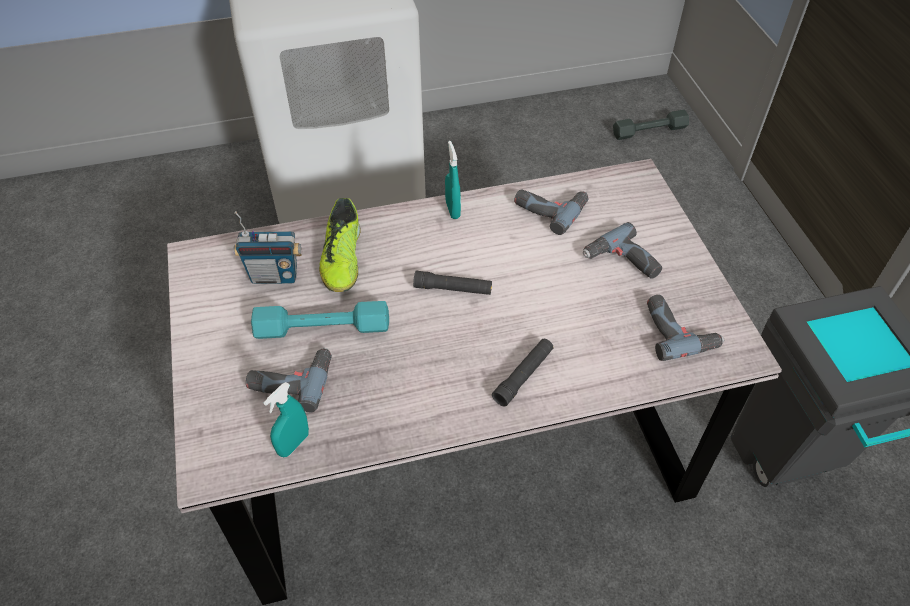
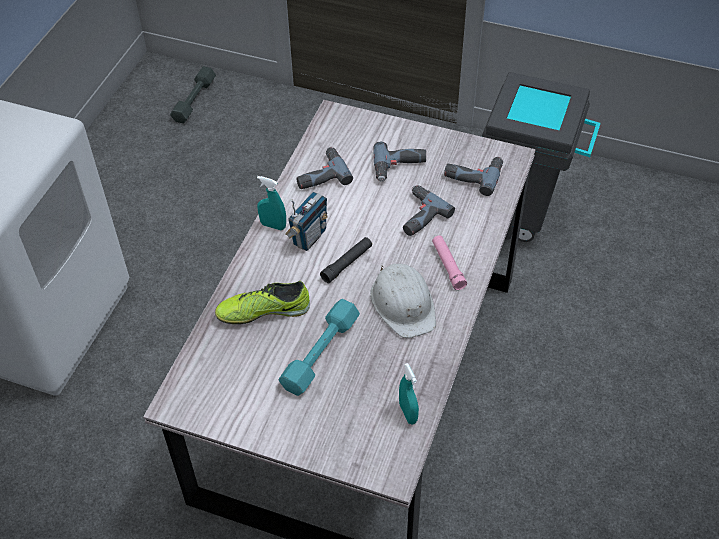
camera: 55 degrees left, 0 degrees up
(274, 276) = (244, 359): radio -> radio (309, 237)
(291, 379) = (351, 391): power drill -> power drill (418, 215)
(342, 258) = (263, 311): shoe -> shoe turned 135 degrees clockwise
(438, 363) = (403, 303): none -> white hard hat
(523, 376) = (448, 266): black flashlight -> pink flashlight

